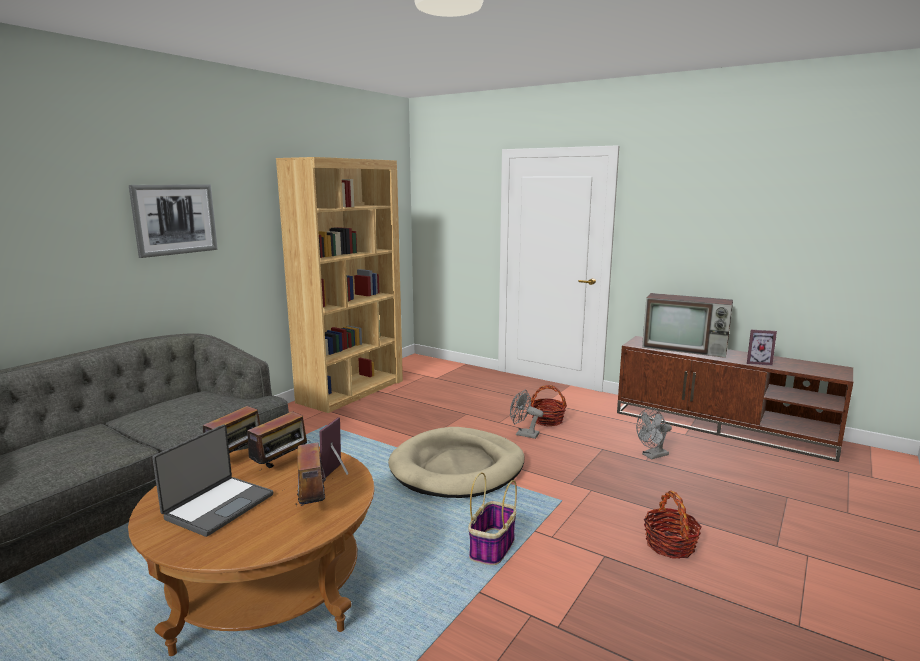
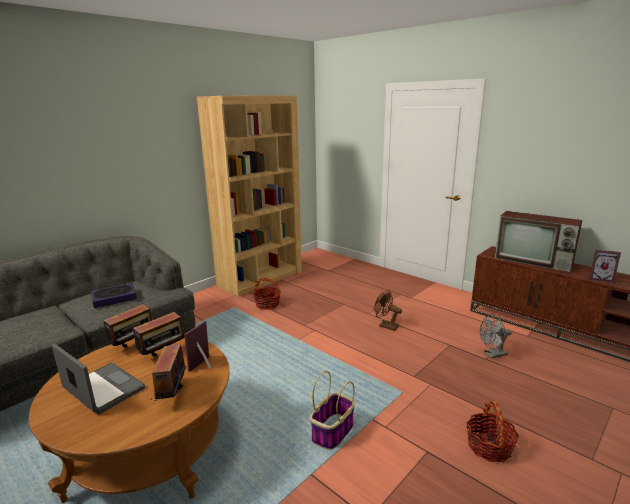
camera: 10 degrees right, 5 degrees up
(175, 219) = (114, 148): picture -> none
(187, 409) = (114, 298): none -> book
(218, 506) = (102, 389): laptop -> laptop turned 90 degrees counterclockwise
(457, 467) = (324, 353): beige dog bed -> none
(523, 434) = (385, 326): grey fan -> brown fan
(547, 420) = (409, 314): basket -> basket (267, 304)

